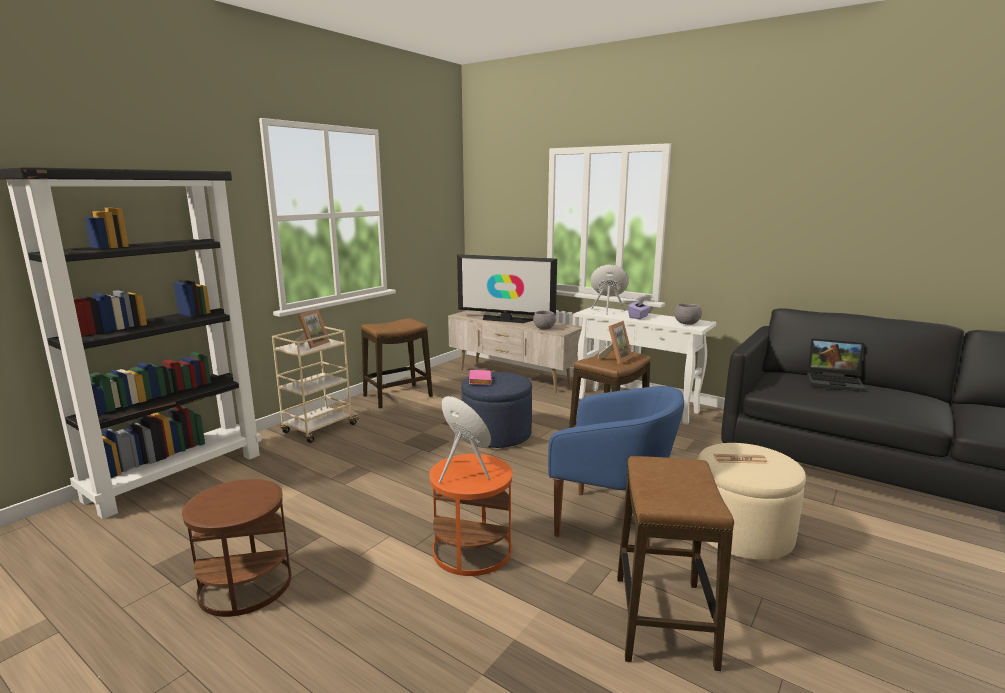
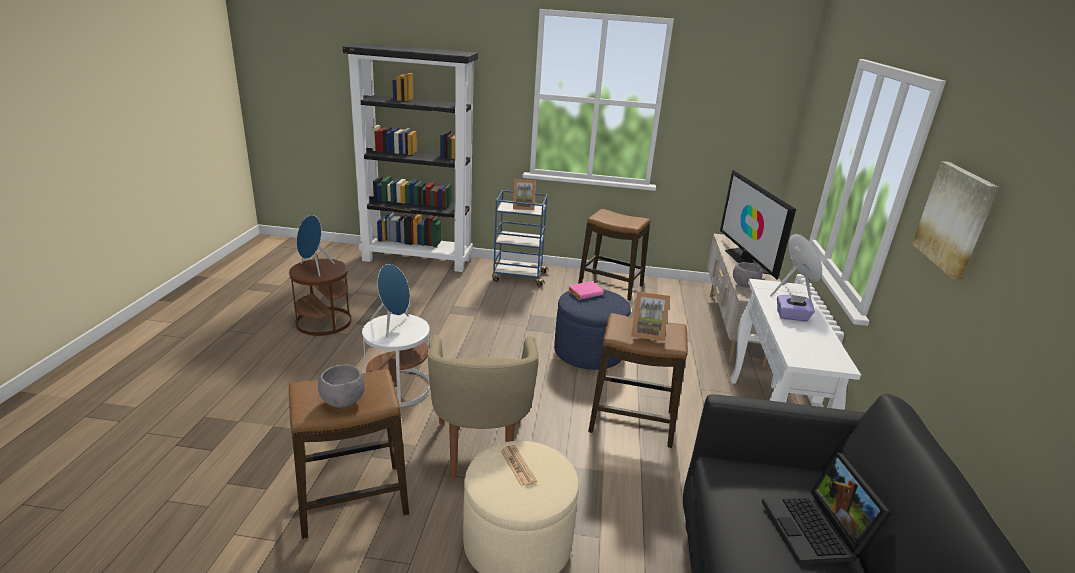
camera: 60 degrees right, 10 degrees up
(229, 503) = (314, 269): none -> blue speaker
(319, 429) = (518, 277): beige cart -> blue cart
(472, 549) = (399, 387): orange side table -> white side table
(611, 522) = (480, 449): blue armchair -> beige armchair
(687, 324) = (808, 352): grey bowl -> grey bowl (343, 402)
(730, 212) = (955, 218): none -> picture

